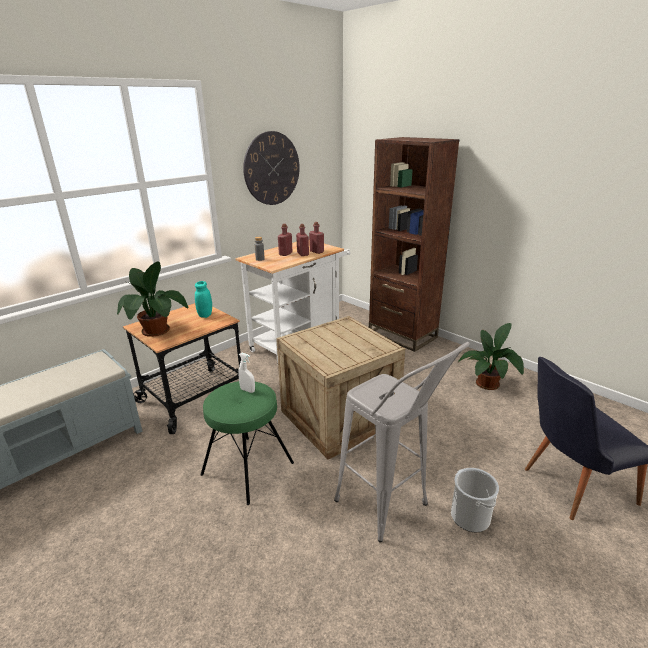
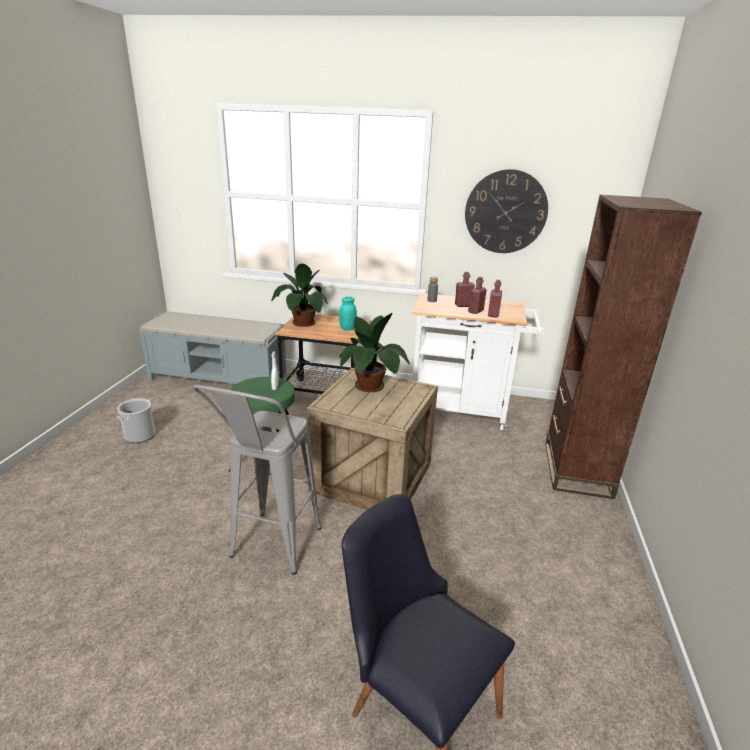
camera: 55 degrees right, 0 degrees up
(470, 517) = (298, 613): bucket -> bucket (140, 435)
(489, 383) = (565, 576): potted plant -> potted plant (370, 386)

